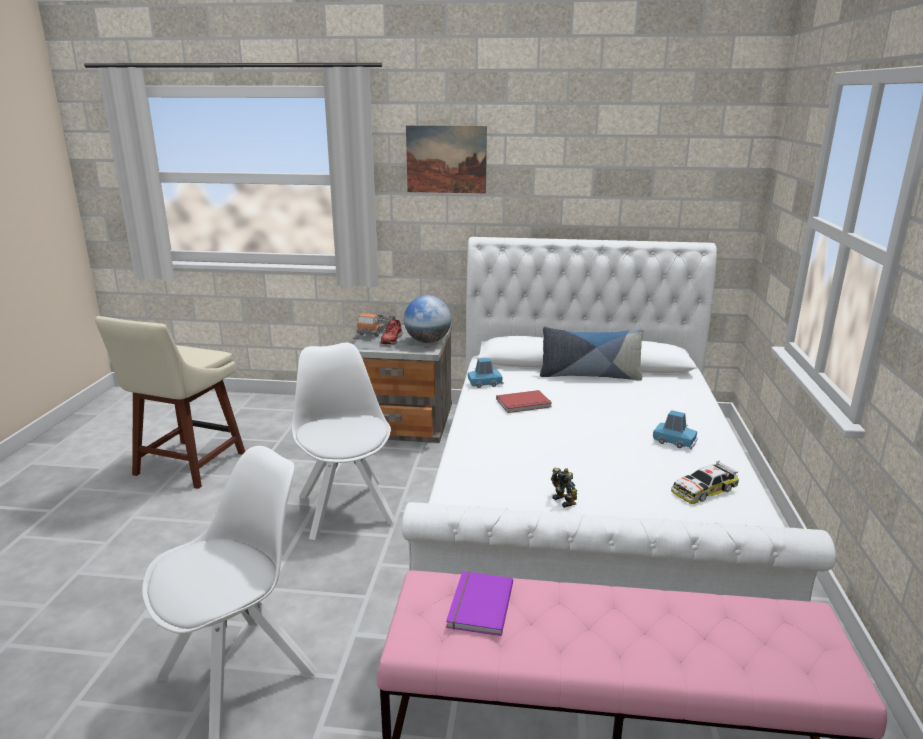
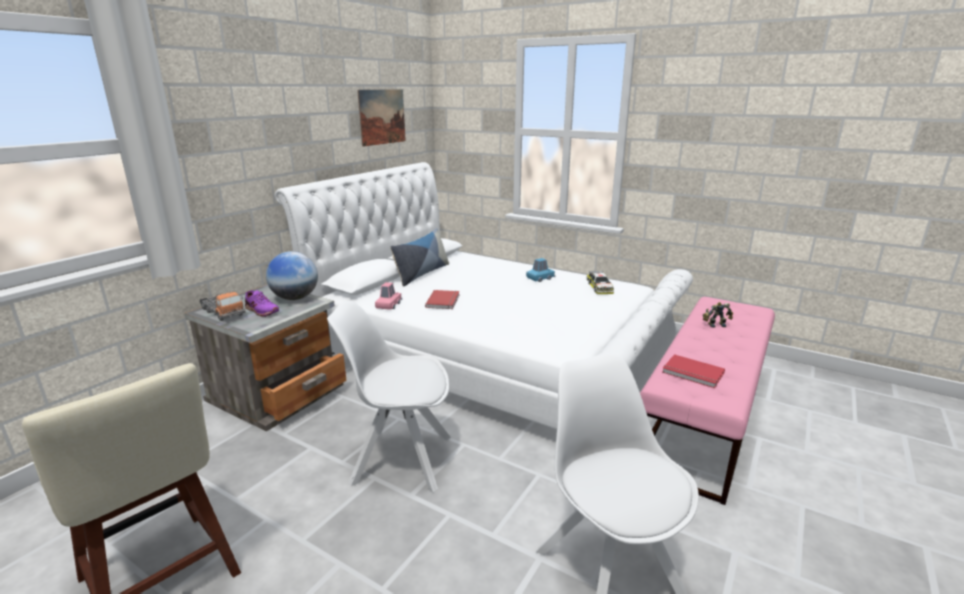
camera: 65 degrees left, 0 degrees up
(391, 339) = (261, 310): red shoe -> purple shoe
(446, 159) = (236, 112): picture -> picture (382, 117)
(478, 605) = (692, 373): purple book -> red book
(485, 383) = (388, 305): blue toy car -> pink toy car
(565, 500) = (590, 321): toy robot -> toy robot (715, 324)

